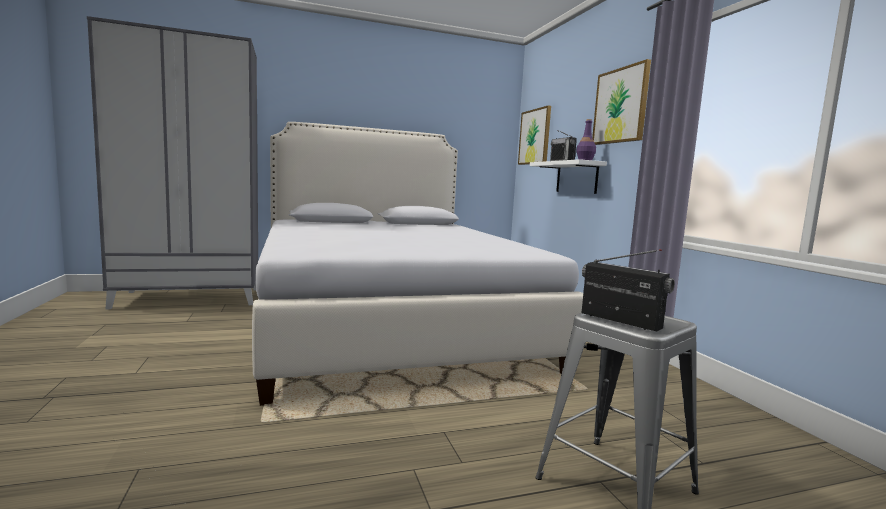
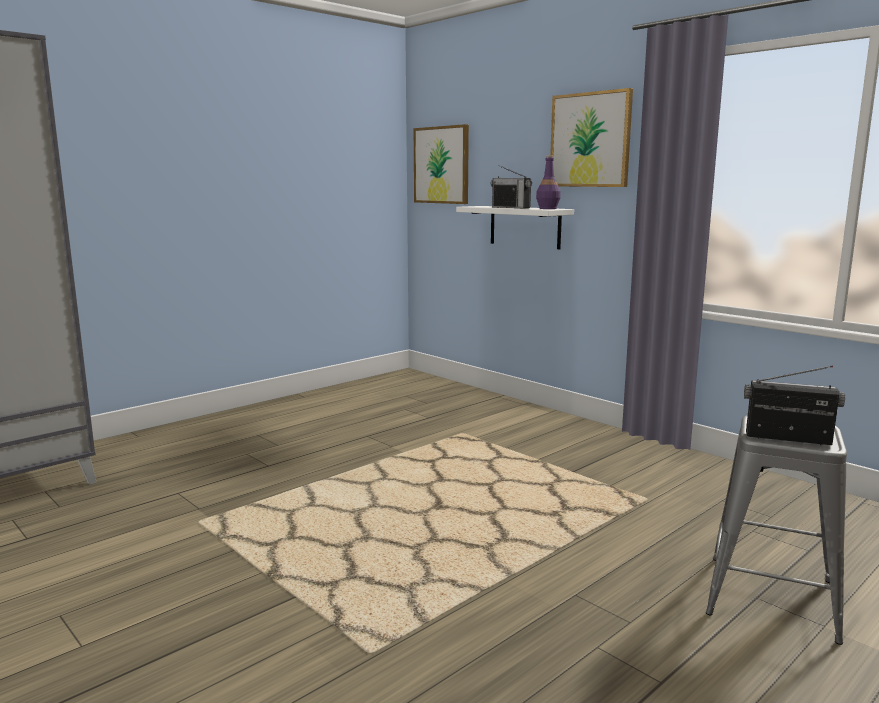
camera: 25 degrees left, 5 degrees up
(387, 322) = (335, 465): white bed -> none

